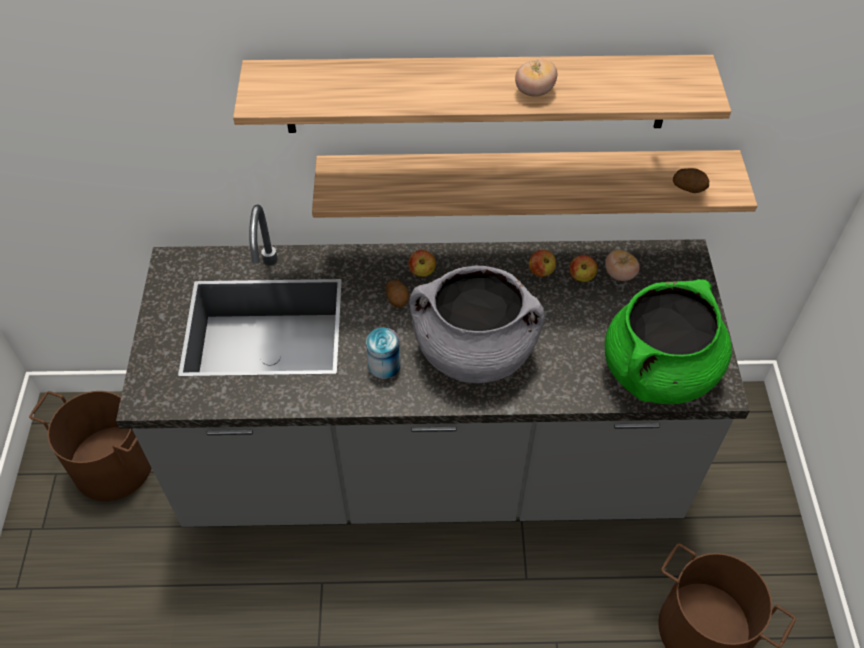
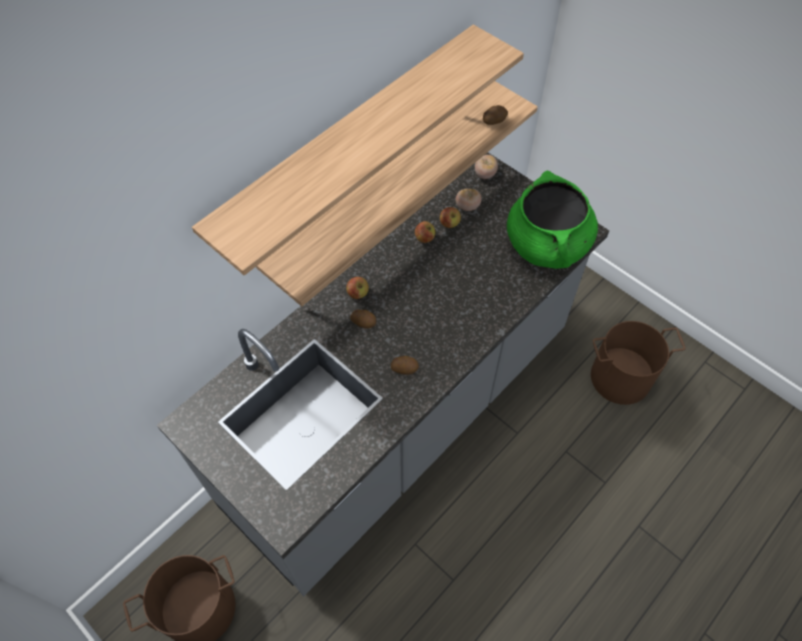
camera: 45 degrees left, 5 degrees up
(384, 365) = (404, 368): can -> potato
(474, 352) = (444, 316): grey cooking pot -> none
(534, 91) = (408, 114): tomato -> tomato (485, 174)

